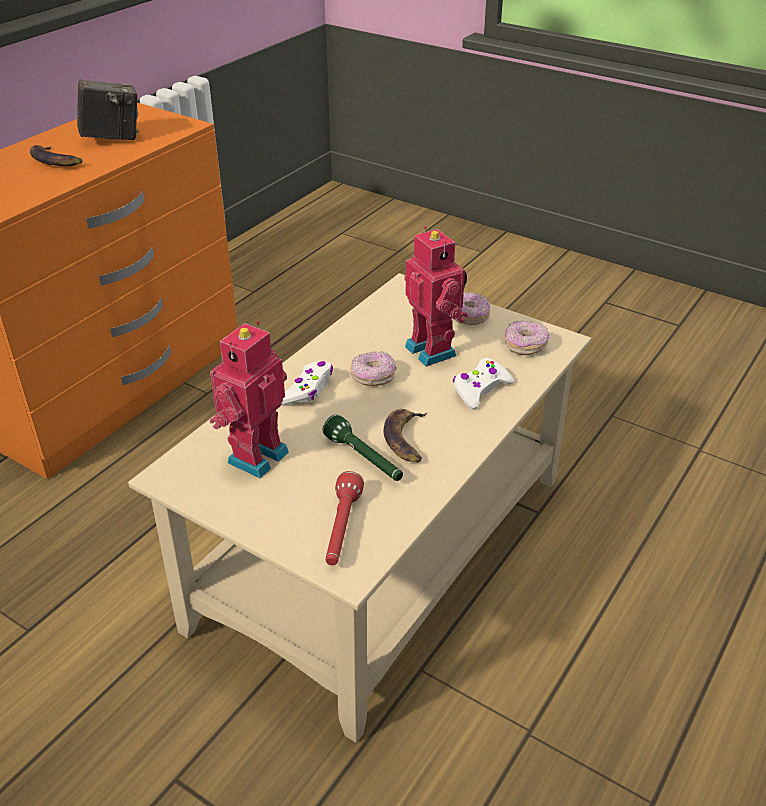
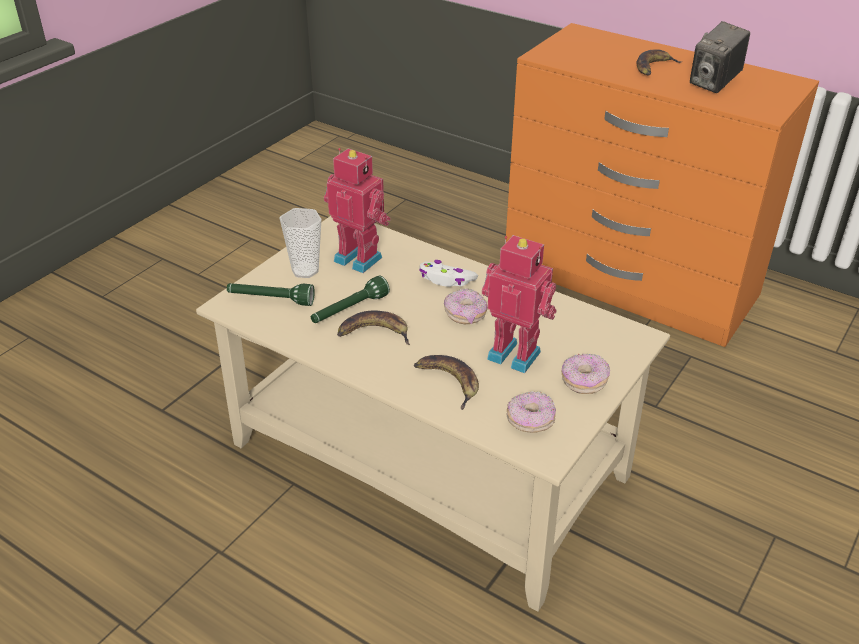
camera: 90 degrees right, 0 degrees up
(112, 138) = (714, 83): camera -> camera turned 60 degrees clockwise
(278, 502) = (305, 270): none -> cup
(341, 529) = (270, 300): red flashlight -> green flashlight
(433, 350) = (515, 353): toy robot -> toy robot turned 120 degrees counterclockwise
(480, 389) = (448, 381): white game controller -> banana

